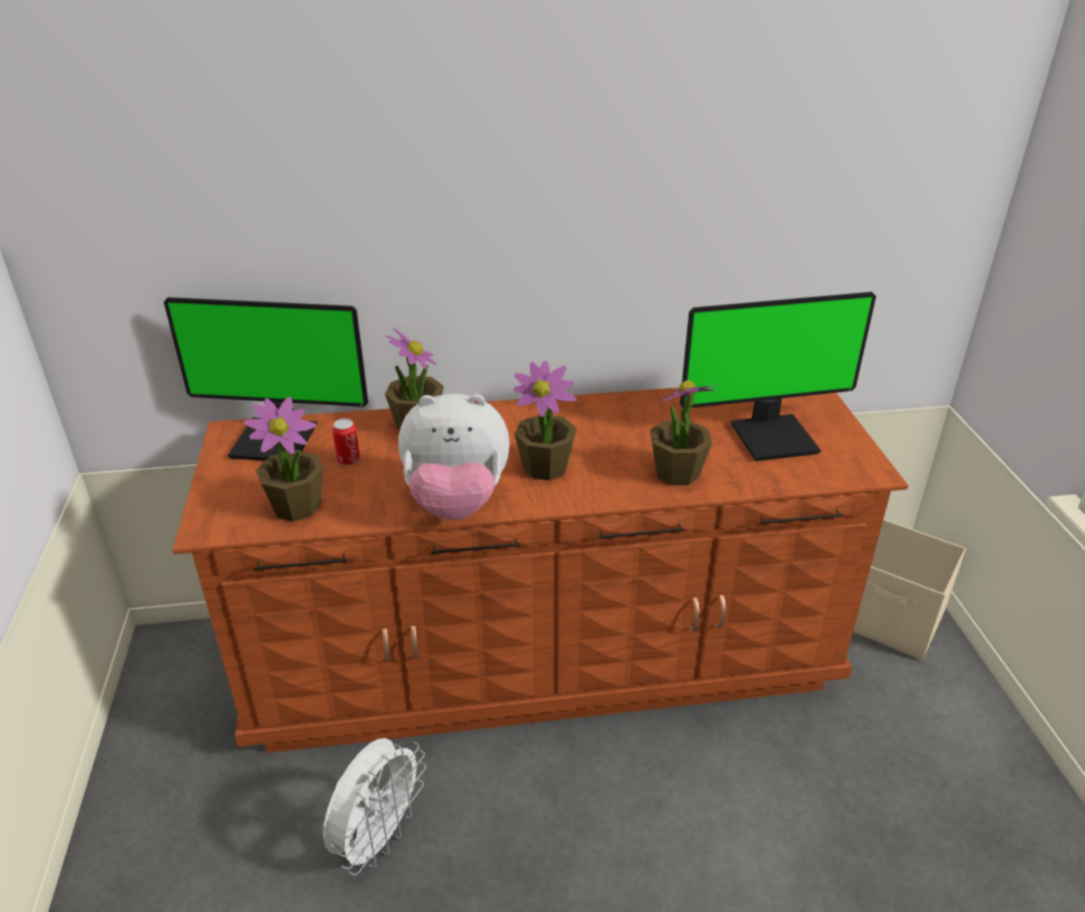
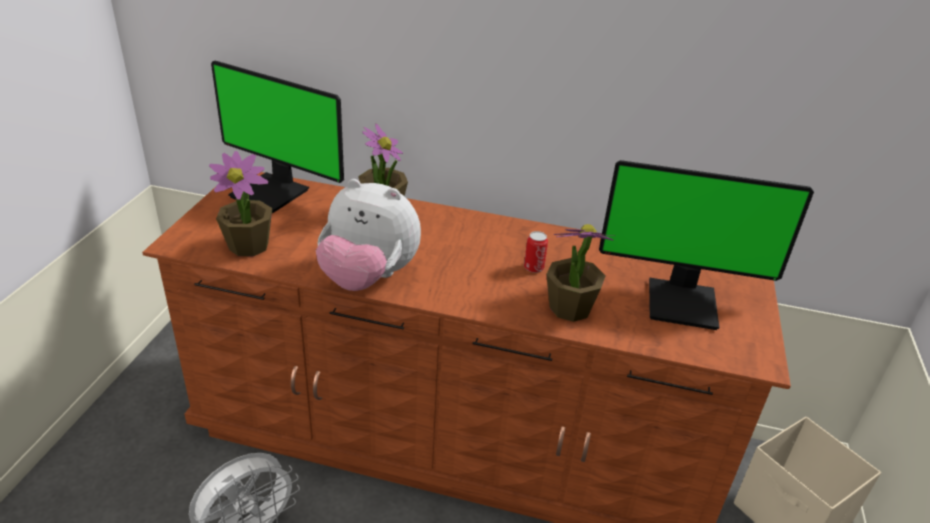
camera: 20 degrees right, 0 degrees up
(348, 459) = (312, 222): can -> can (533, 268)
(546, 467) = (460, 271): potted plant -> none

